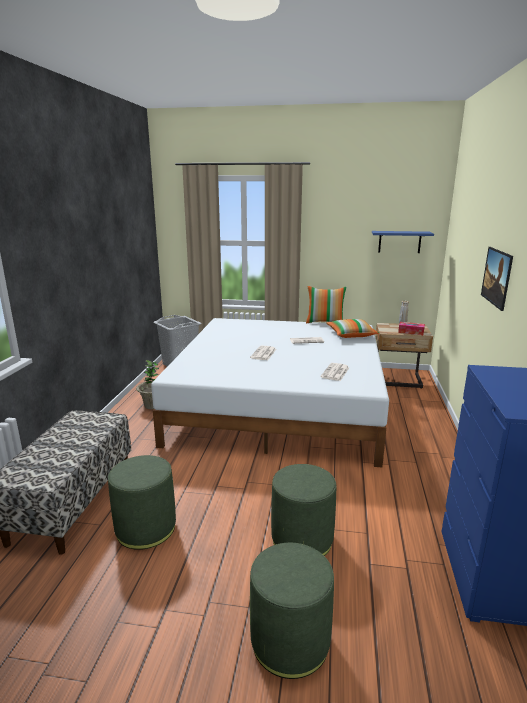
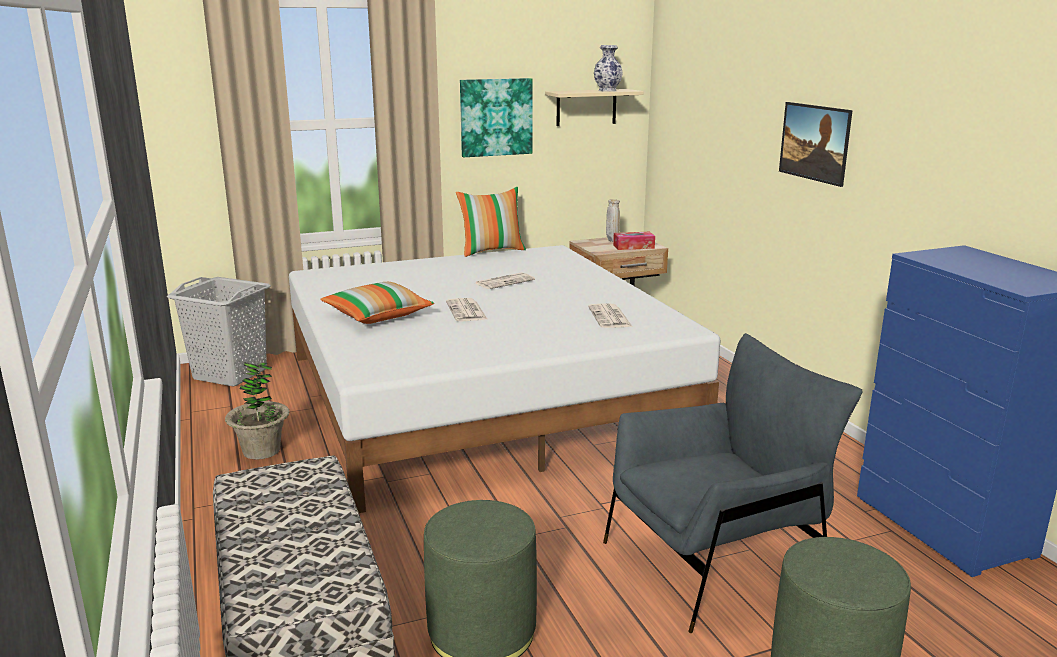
camera: 30 degrees left, 0 degrees up
(302, 539) = (715, 563): green ottoman -> grey armchair
(339, 244) = (496, 117): none -> picture
(351, 335) = (557, 263): pillow -> pillow (378, 316)
(399, 242) = (586, 107): blue shelf -> beige shelf
(410, 232) = (607, 90): none -> vase

